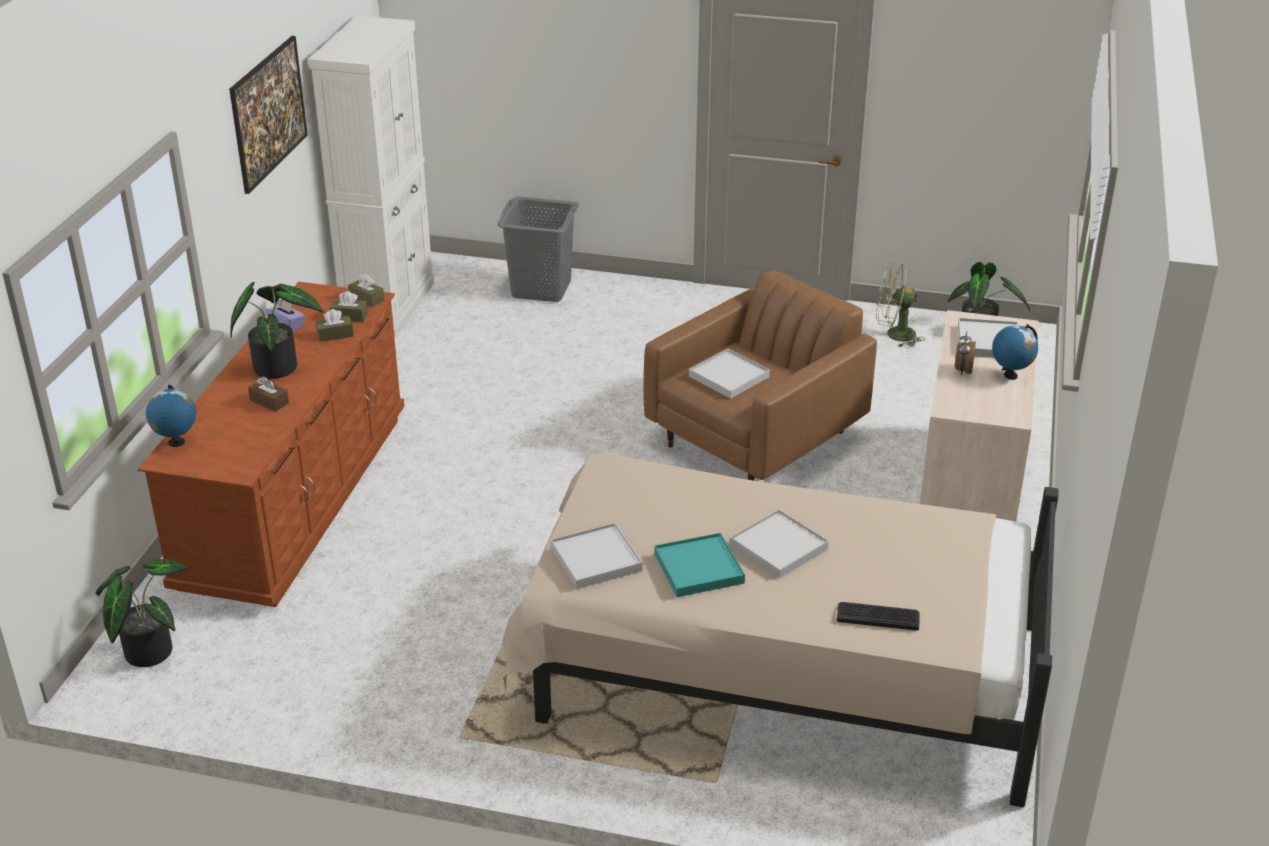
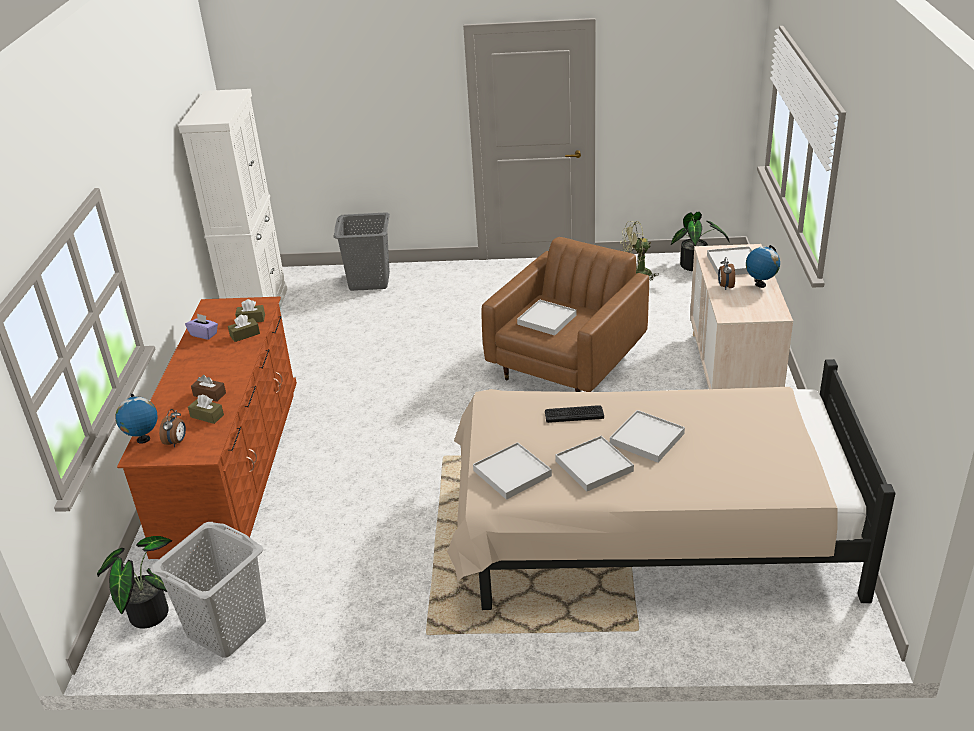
camera: 10 degrees left, 0 degrees up
(213, 452) = (177, 442): none -> alarm clock
(232, 685) = (227, 628): none -> grey laundry basket
(272, 138) = (163, 189): picture -> none
(279, 365) = (207, 365): potted plant -> none
(366, 299) = (260, 304): brown tissue box -> brown tissue box (207, 416)
(699, 568) = (594, 466): turquoise tray -> white tray
(878, 616) = (744, 478): keyboard -> keyboard (574, 414)

